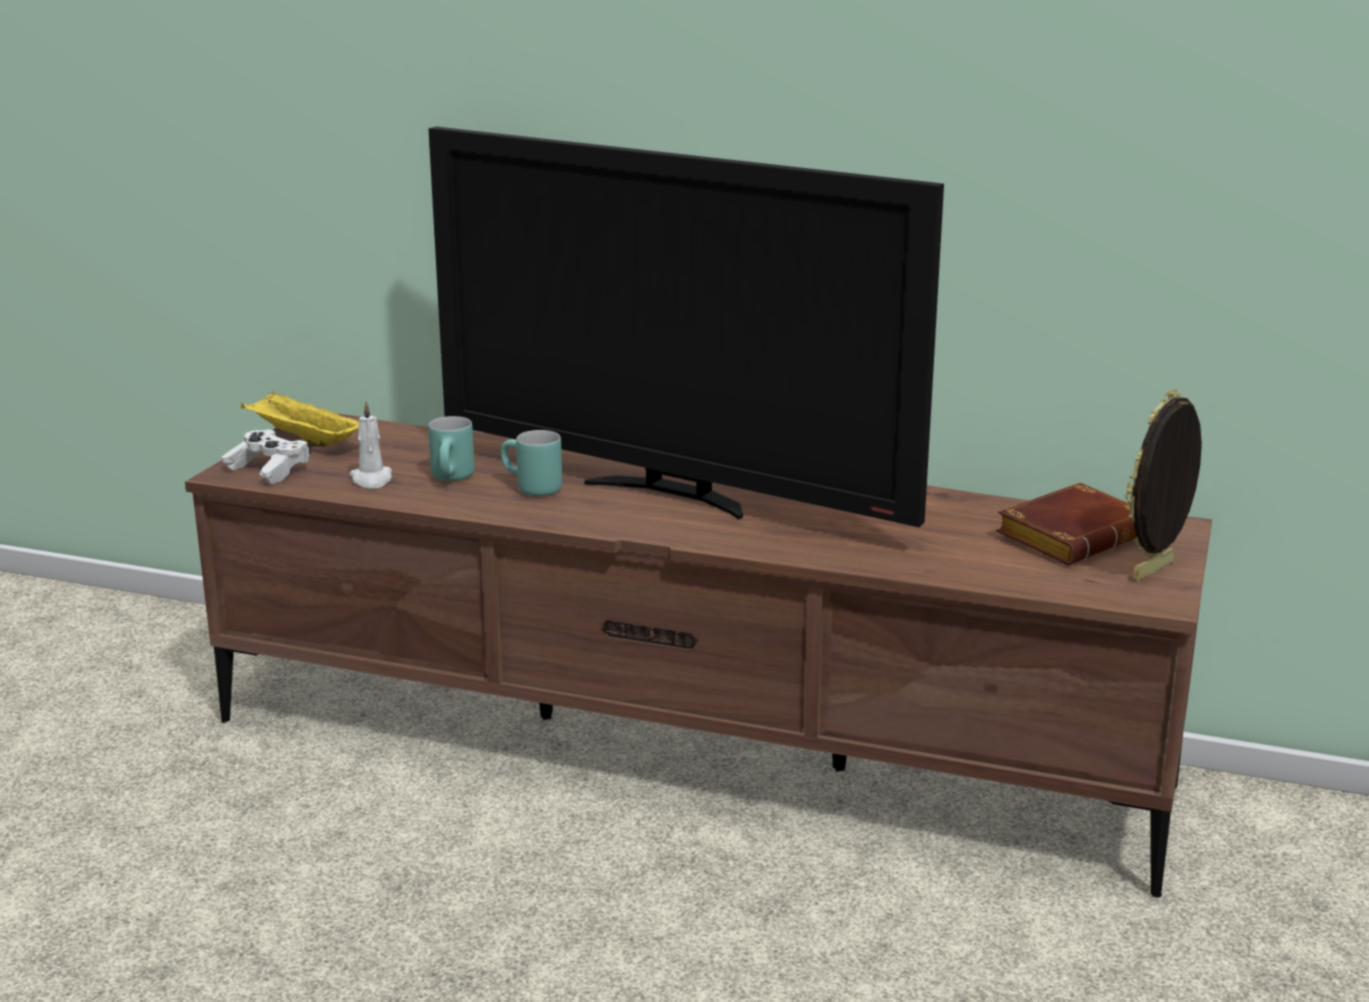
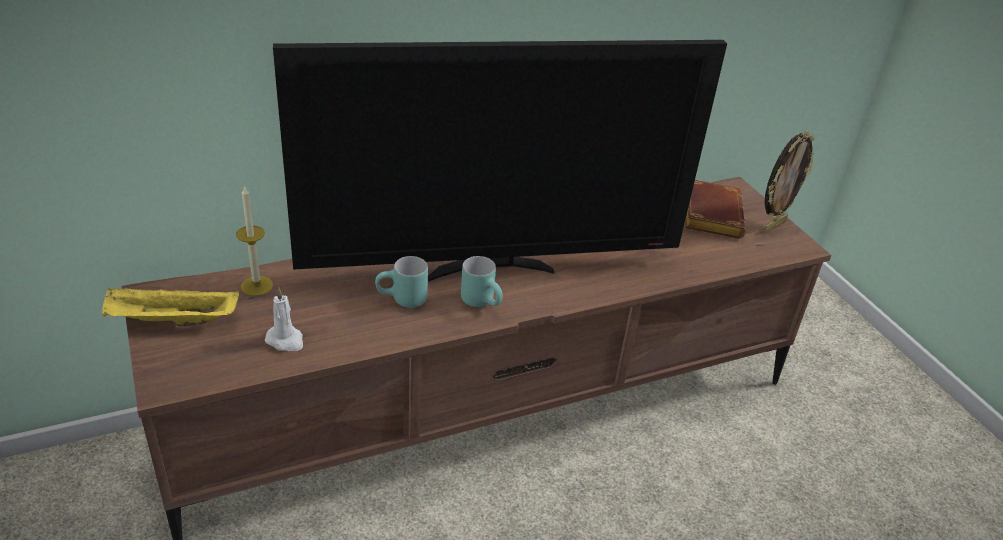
camera: 45 degrees left, 15 degrees up
(268, 470) = (191, 366): white game controller -> none
(415, 440) = (257, 286): none -> candle
(454, 479) = (341, 313): turquoise mug -> turquoise mug (483, 302)
(1155, 572) = (772, 226): picture frame -> picture frame turned 135 degrees counterclockwise

